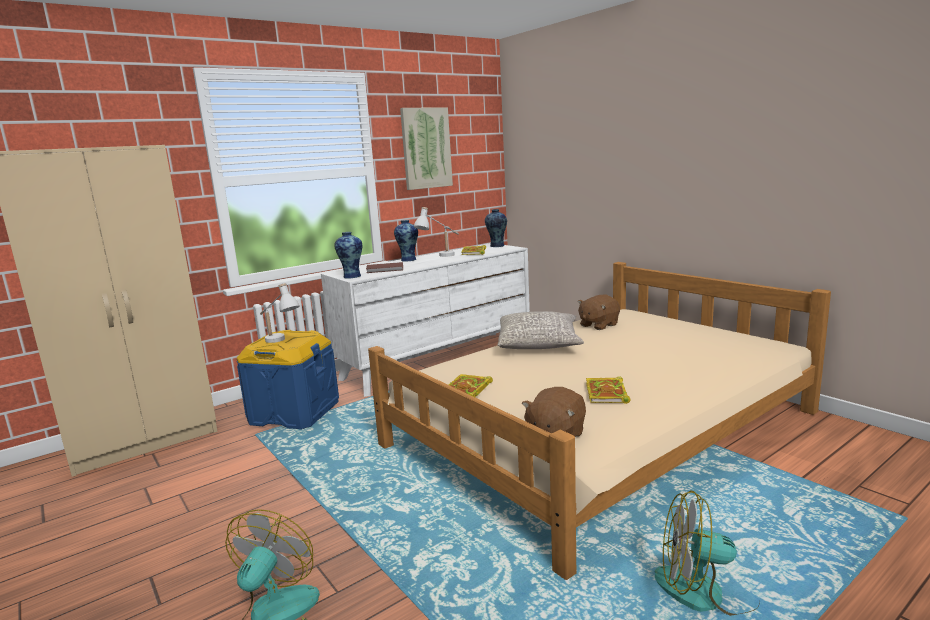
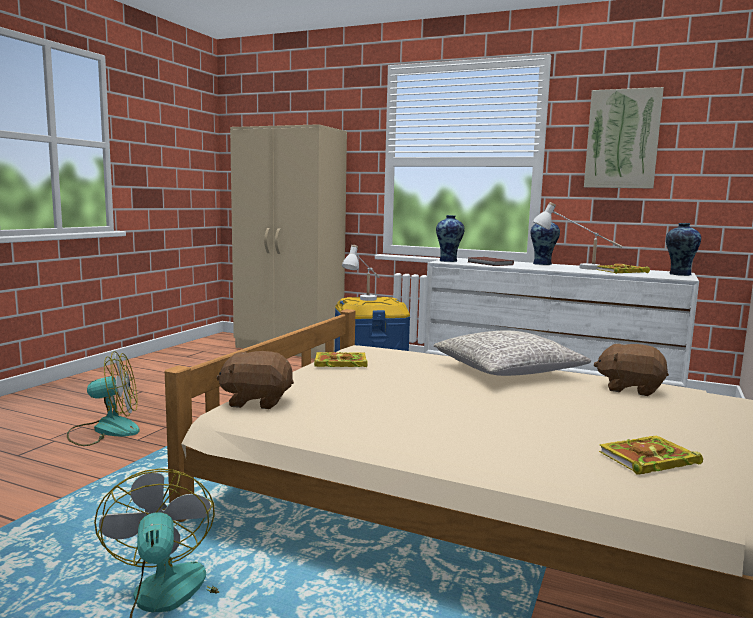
camera: 60 degrees right, 5 degrees down
(607, 394) = (384, 410): book -> book (647, 460)

